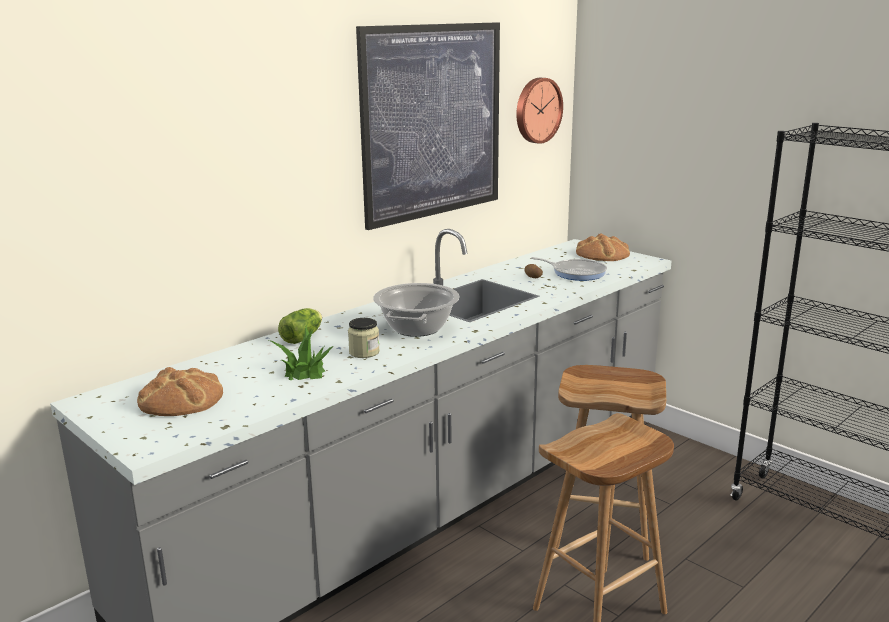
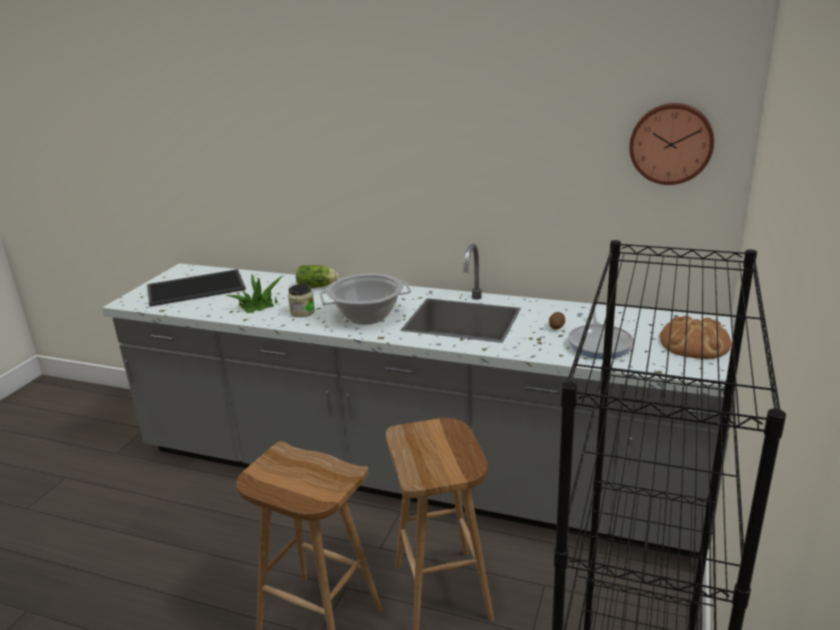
camera: 65 degrees right, 5 degrees up
(181, 398) = (197, 287): bread -> tray
(433, 122) = (496, 136): picture -> none

